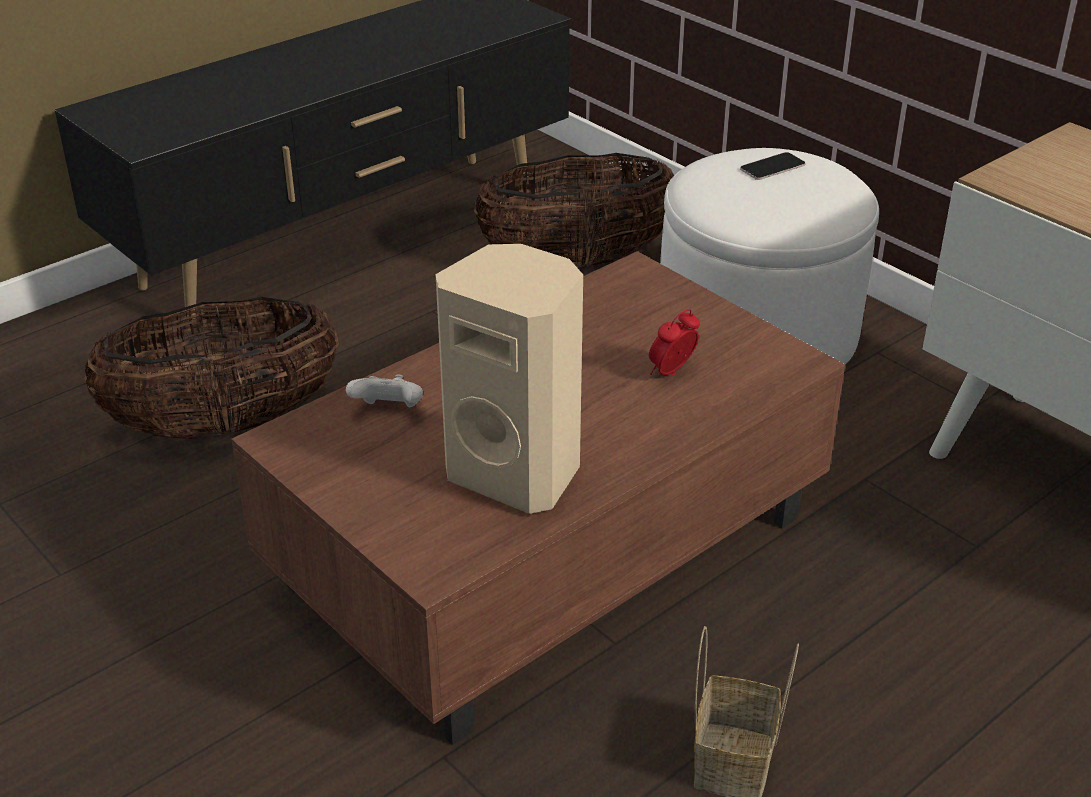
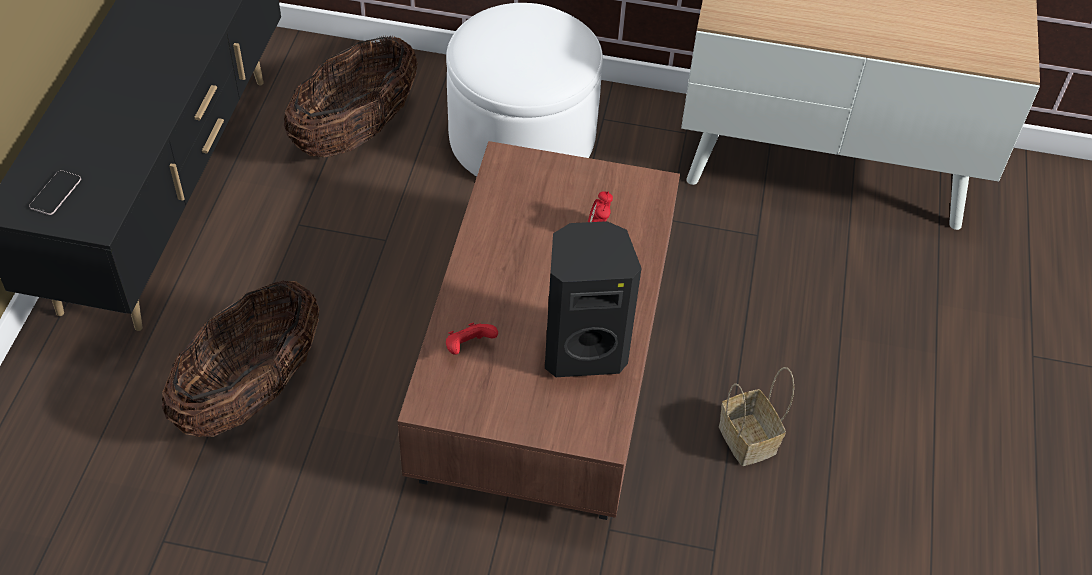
camera: 40 degrees left, 15 degrees up
(389, 411) = (469, 347): white game controller -> red game controller
(517, 473) = (583, 349): beige speaker -> black speaker
(772, 167) = (512, 29): phone -> phone (55, 193)

